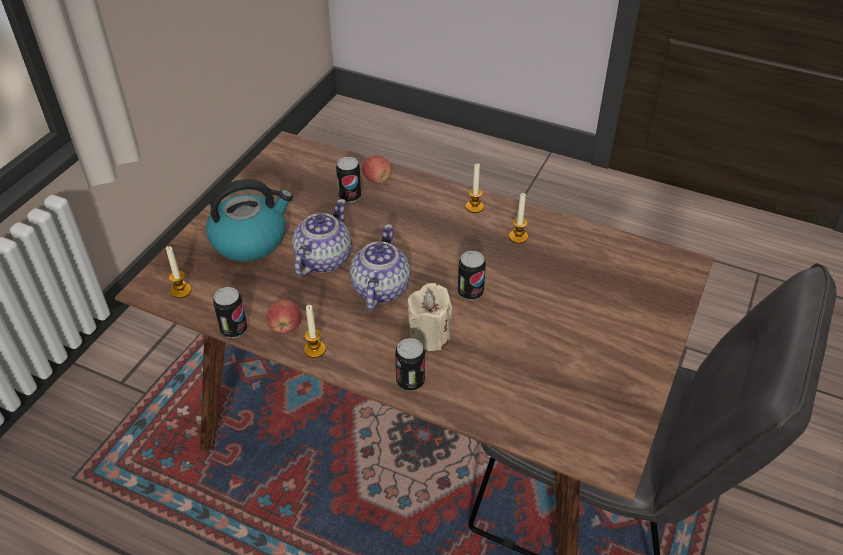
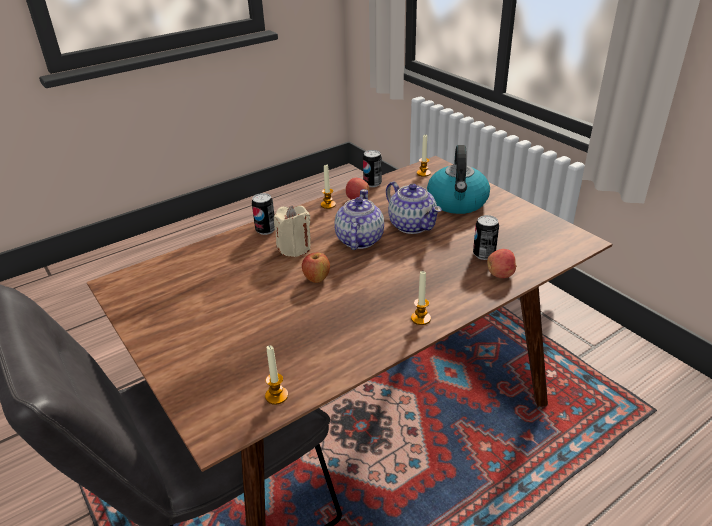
camera: 120 degrees right, 10 degrees down
(379, 289) = (359, 240): teapot -> teapot turned 120 degrees counterclockwise
(470, 292) = (316, 278): can -> apple
(518, 237) = (357, 329): candle -> candle (276, 396)

